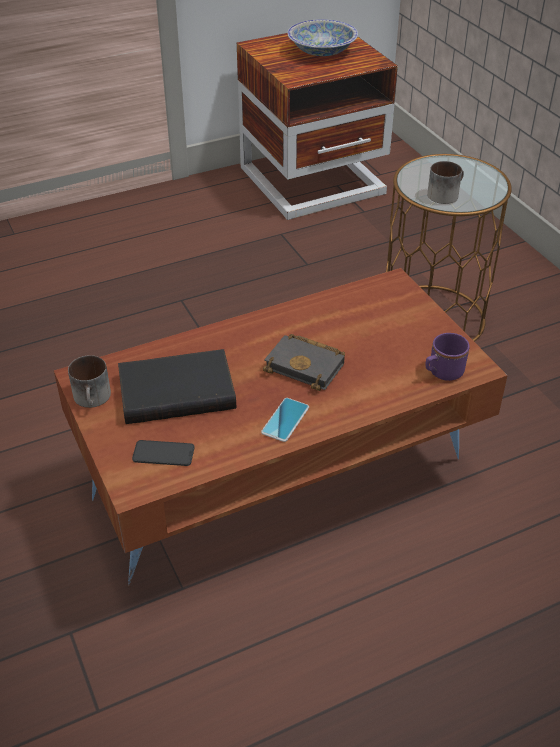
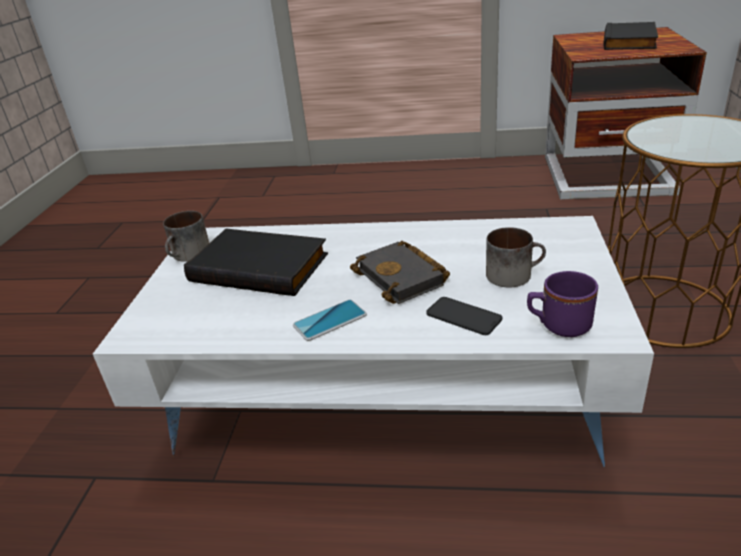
camera: 35 degrees right, 10 degrees down
(163, 453) = (189, 315): phone -> phone (463, 316)
(279, 481) = (383, 414): brown coffee table -> white coffee table
(322, 51) = (631, 41): bowl -> black book
(444, 194) = (680, 144): mug -> mug (513, 274)

